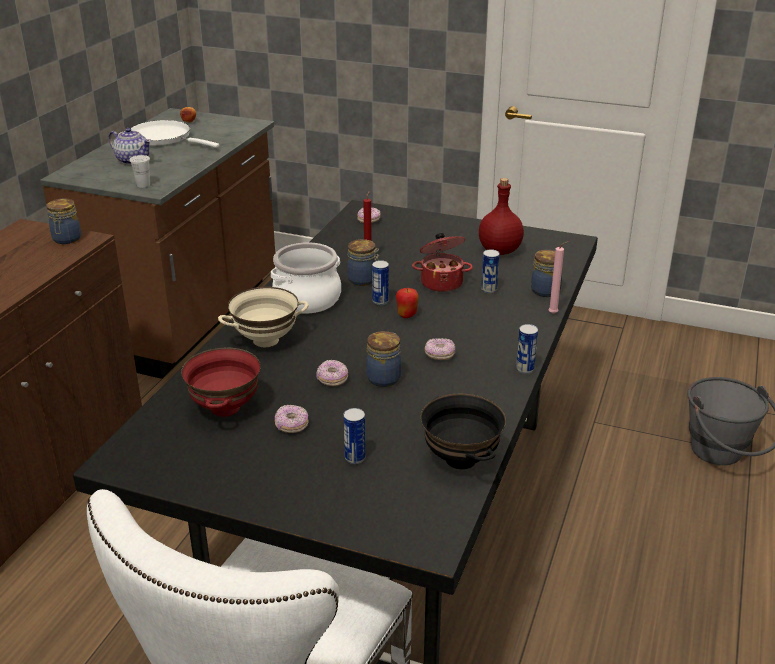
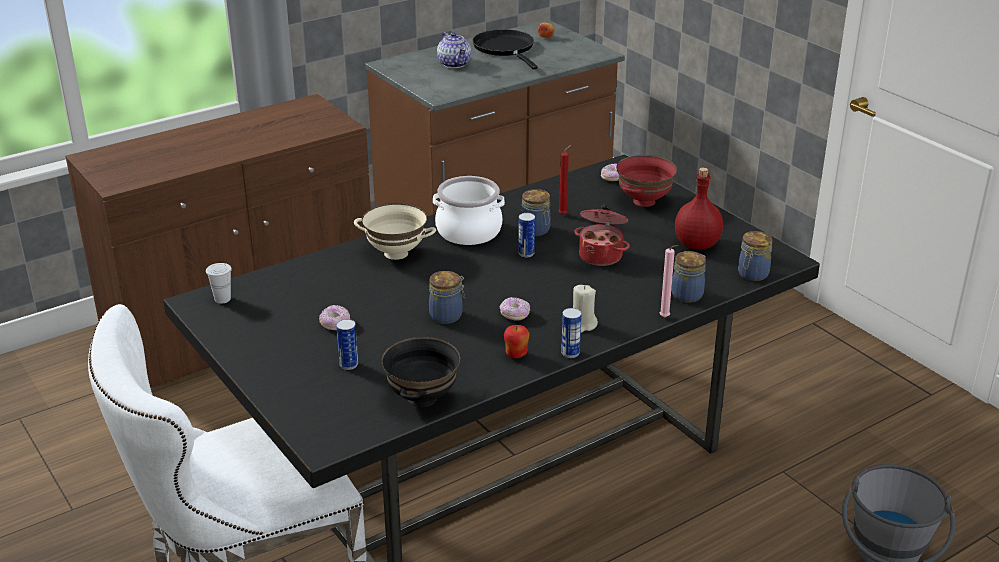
camera: 35 degrees right, 0 degrees up
(66, 239) = (328, 121): jar -> jar (752, 275)
(143, 185) = (435, 89): white cup -> white cup (222, 299)
(164, 138) = (505, 49): white frying pan -> black frying pan
(224, 408) = (305, 293): red bowl -> red bowl (643, 201)
(332, 379) = (406, 301): donut -> none
(407, 315) = (532, 273): apple -> apple (516, 355)
(489, 290) = (635, 276): can -> none
(503, 343) = (582, 325): none -> beige candle

